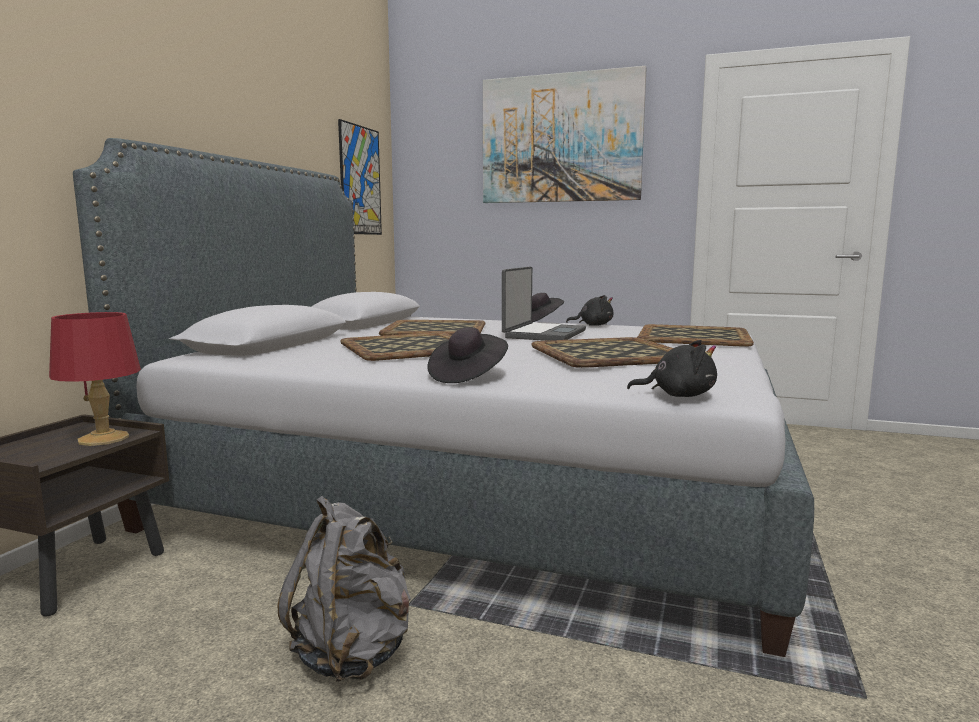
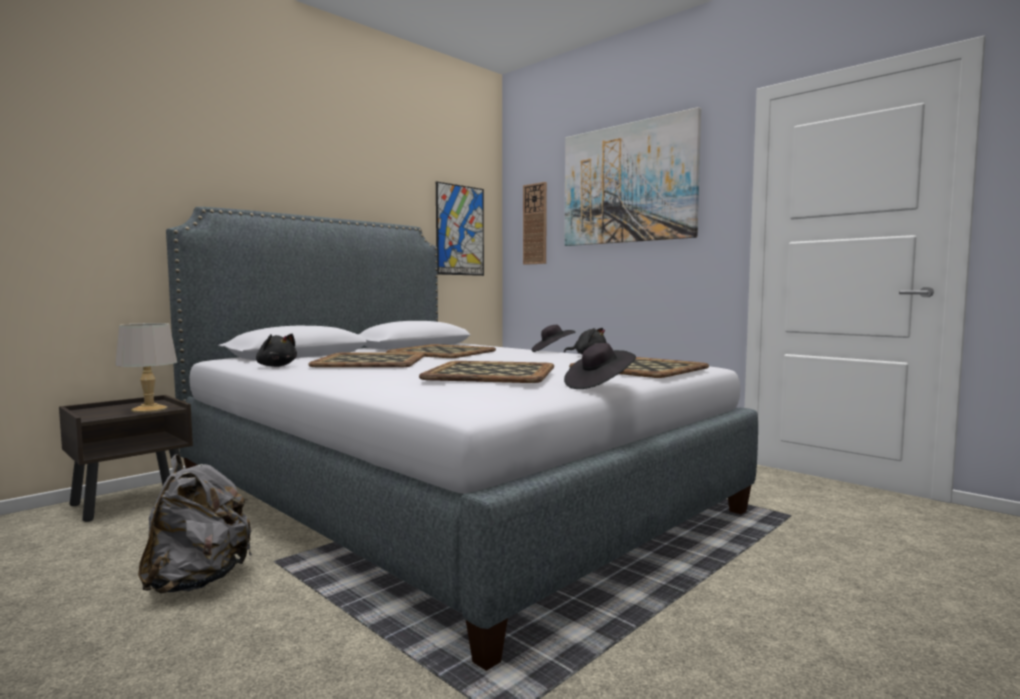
camera: 25 degrees right, 5 degrees down
(103, 439) = (149, 409): red table lamp -> grey table lamp
(440, 176) = (535, 224): none -> wall clock
(467, 376) = (338, 380): black hat -> black hat (599, 386)
(543, 334) = (510, 359): laptop -> none
(678, 395) = (434, 404): black plush toy -> black plush toy (276, 366)

